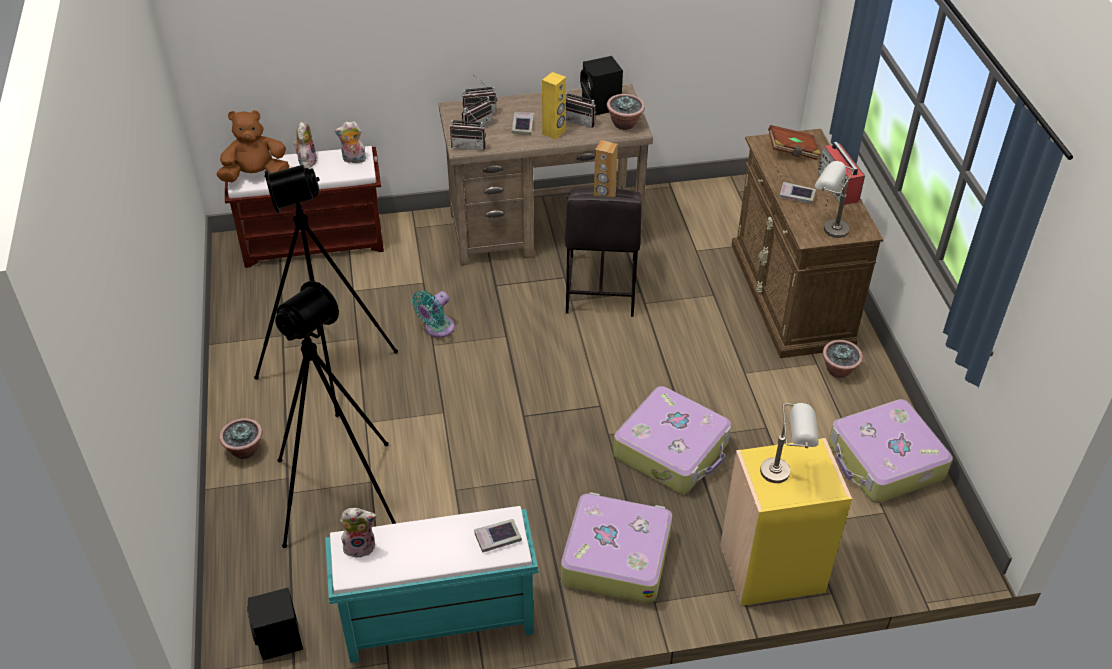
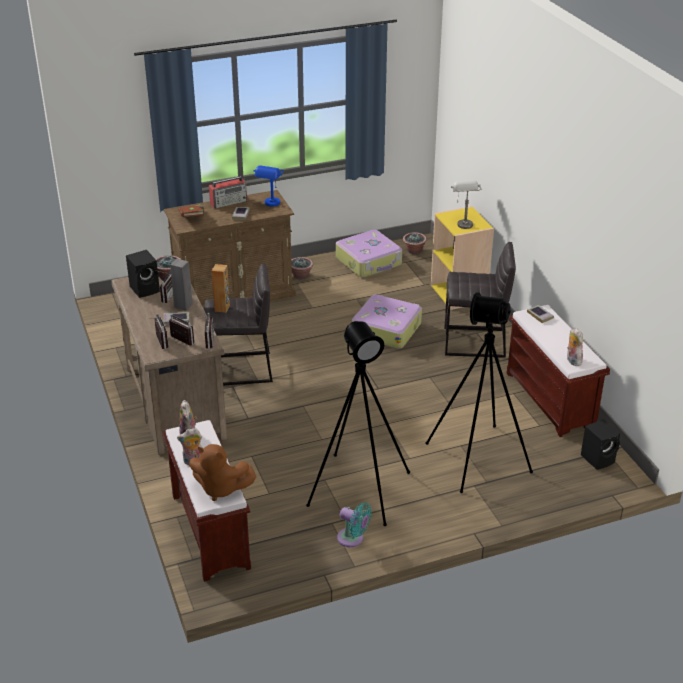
camera: 100 degrees left, 10 degrees down
(245, 450) = (458, 513): potted plant -> potted plant (414, 251)
(256, 176) = (220, 488): brown plush toy -> brown plush toy turned 45 degrees counterclockwise
(437, 329) = (303, 440): turquoise fan -> turquoise fan (352, 539)
(437, 621) = (551, 400): turquoise bench -> brown bench
(554, 132) = (183, 305): yellow speaker -> grey speaker
(615, 556) = (475, 343): suitcase -> grey stool
(827, 227) = (271, 205): grey table lamp -> blue table lamp

